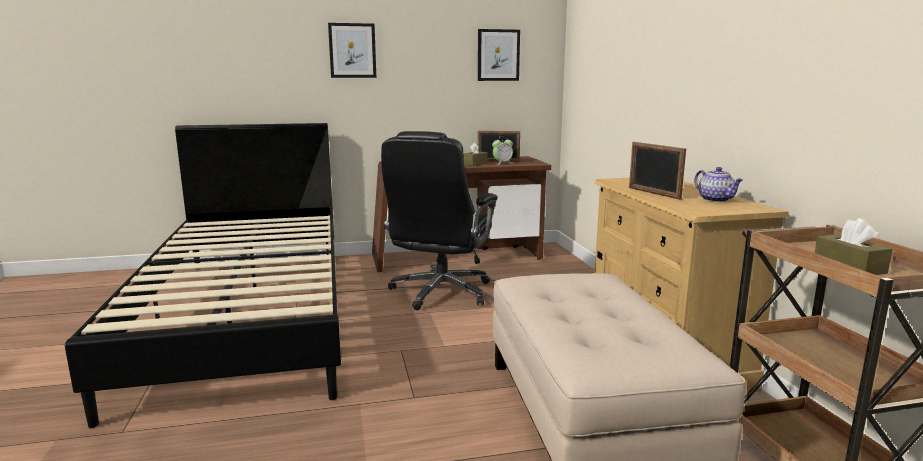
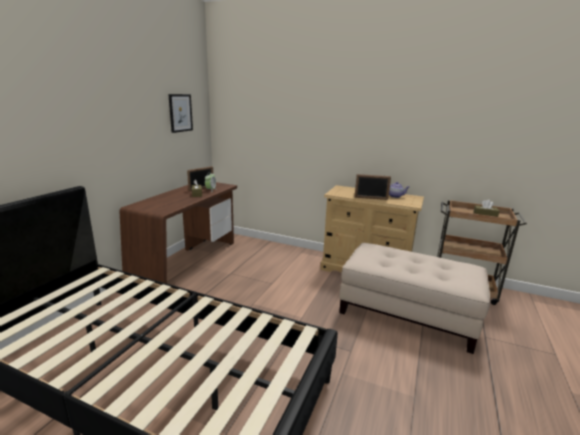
camera: 55 degrees left, 5 degrees up
(352, 50) = (87, 115): picture -> none
(440, 292) = (230, 289): black office chair -> none

